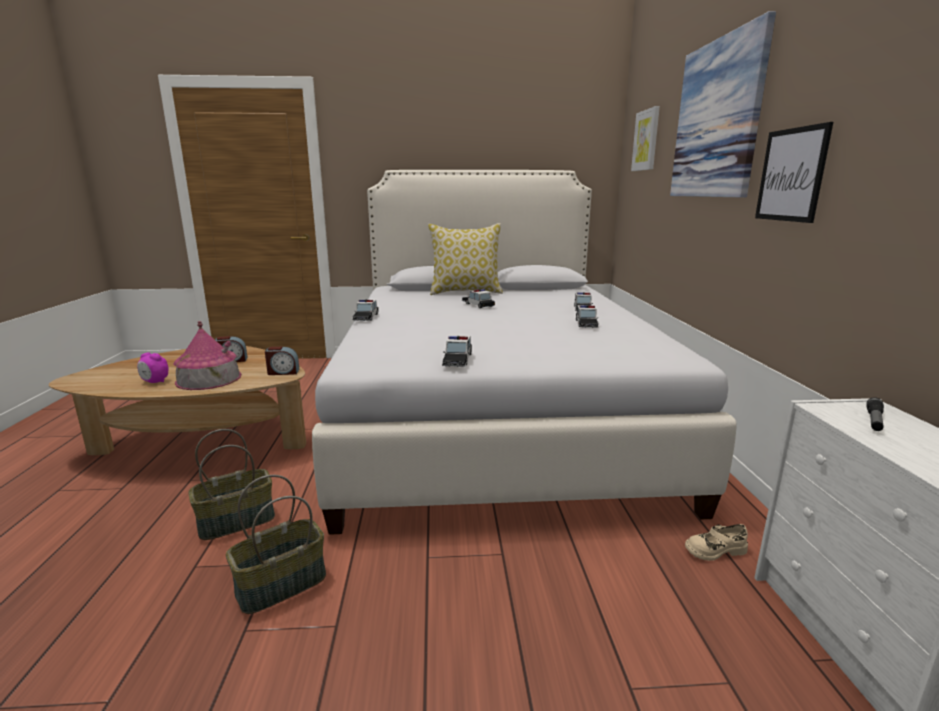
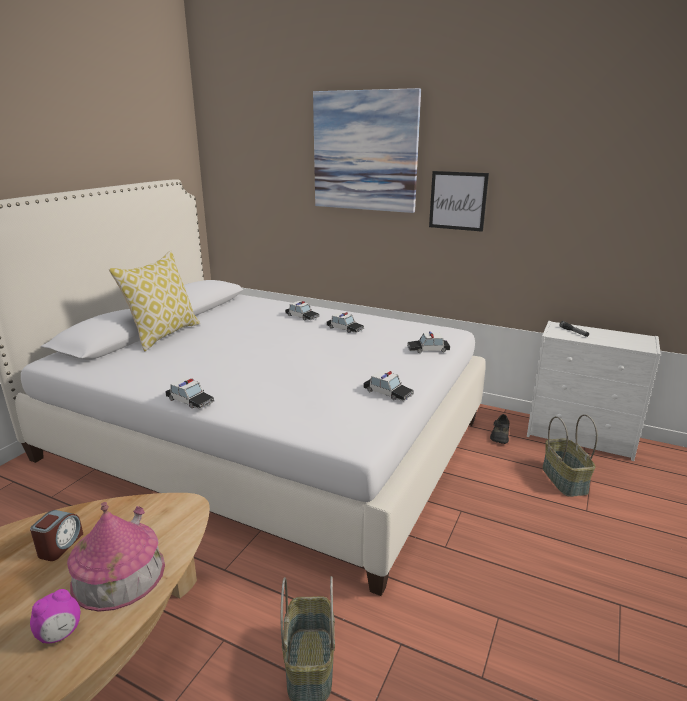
camera: 60 degrees left, 5 degrees up
(281, 586) = (436, 643): basket -> basket (565, 480)
(283, 372) = (172, 508): alarm clock -> none
(478, 305) = (228, 343): toy car -> toy car (428, 349)
(646, 140) = (252, 151): picture -> none
(714, 550) = (499, 435): beige shoe -> black shoe

